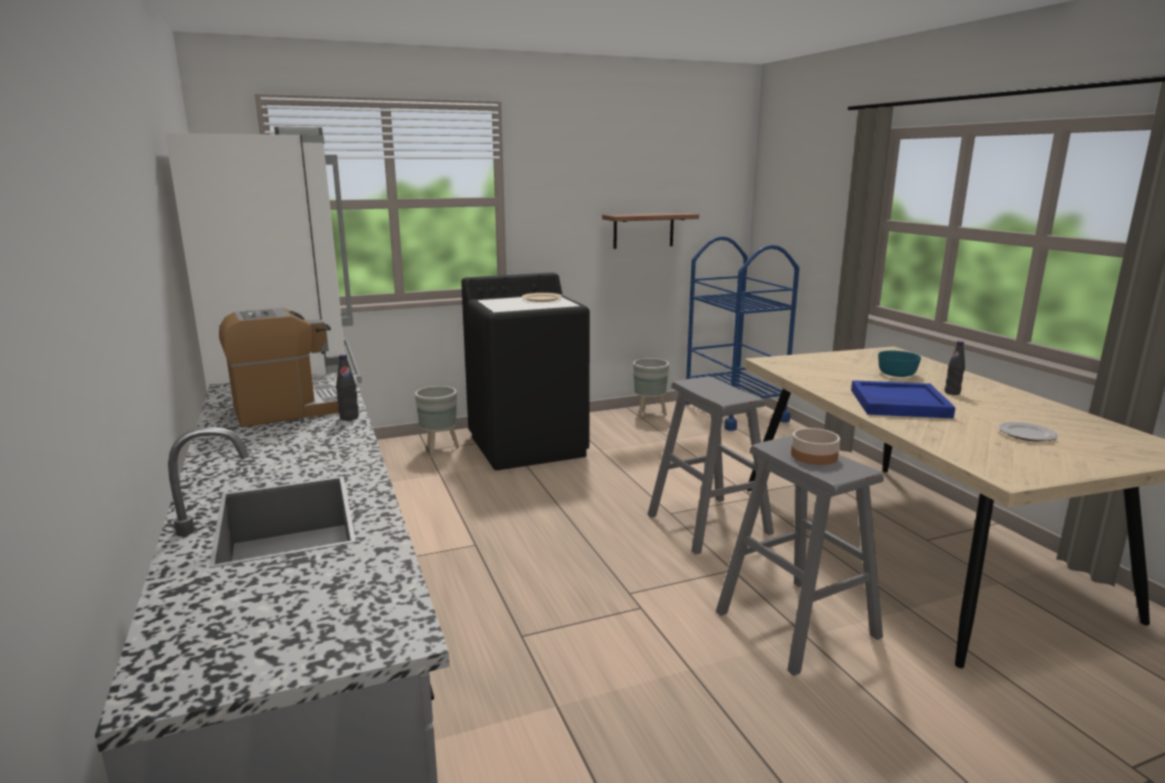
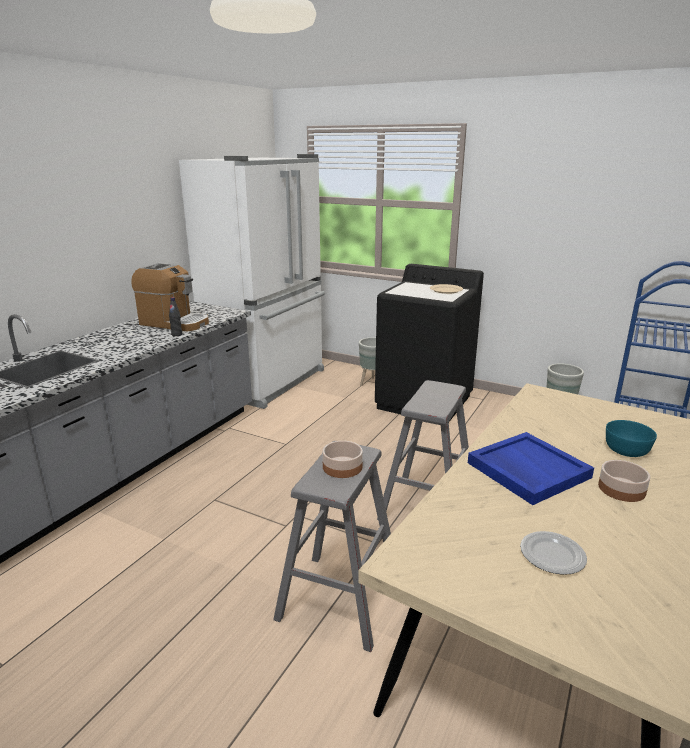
camera: 50 degrees right, 5 degrees up
(643, 230) = (592, 244): shelf -> none
(952, 393) = (621, 489): black bottle -> bowl

